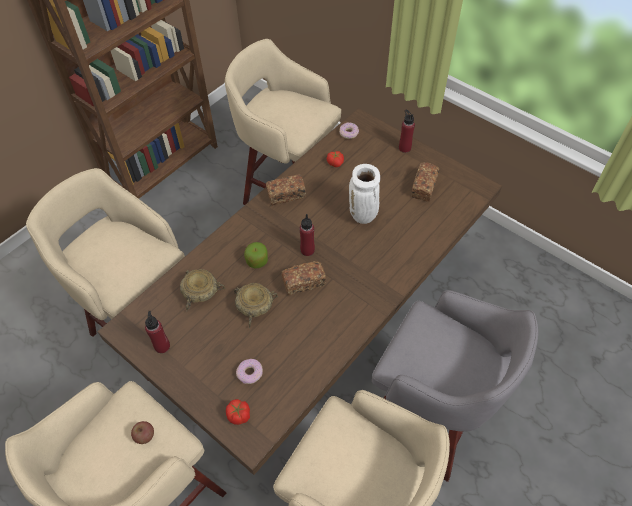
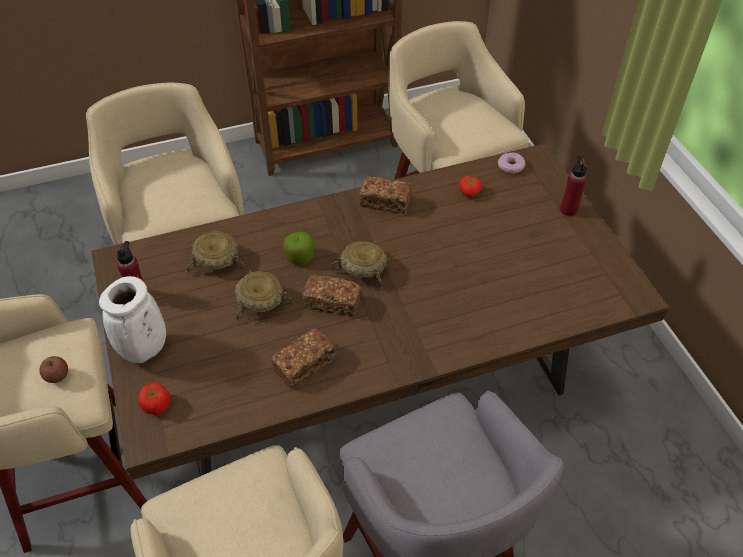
camera: 30 degrees right, 5 degrees down
(250, 373) = (201, 368): donut -> none
(307, 250) = (363, 271): red bottle -> beige bowl
(363, 216) = (458, 263): white vase -> white vase (144, 351)
(424, 187) = (559, 264): bread -> bread (304, 365)

